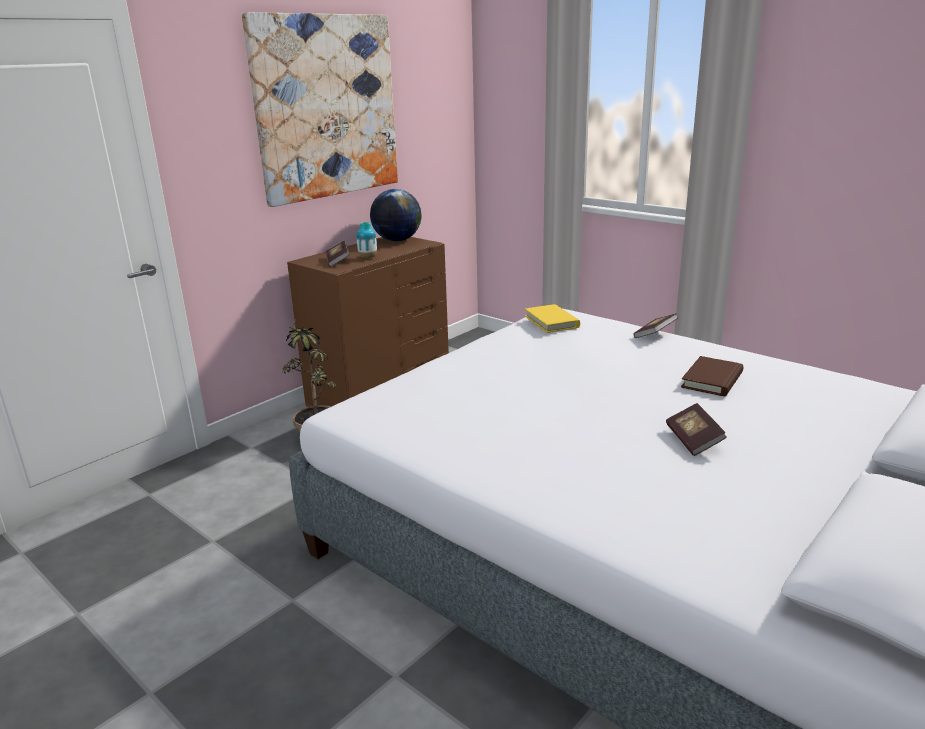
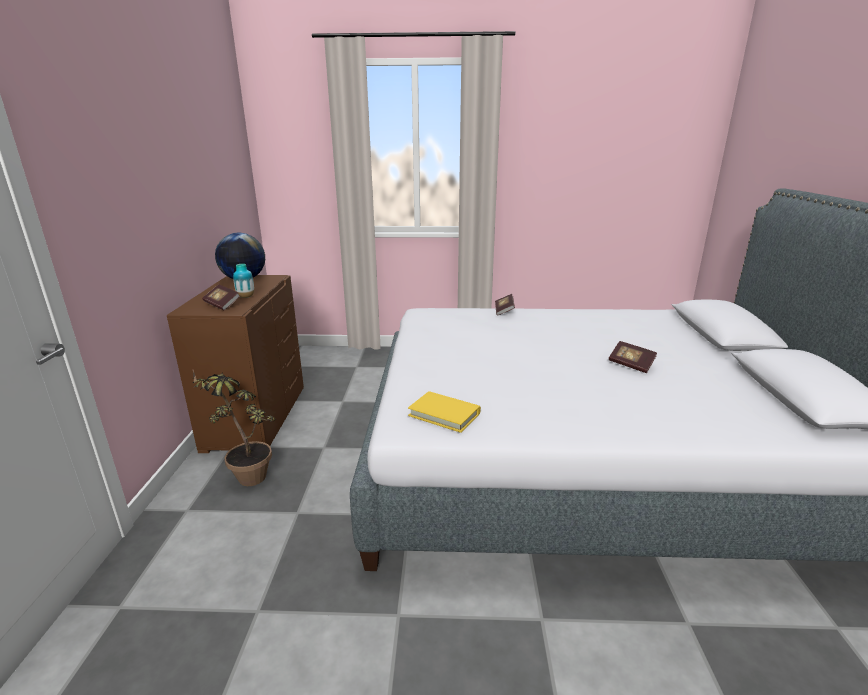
camera: 40 degrees left, 0 degrees up
(326, 107) = (167, 157): picture -> none
(551, 322) = (433, 317): yellow book -> yellow book (444, 414)
(712, 380) = (579, 329): brown book -> none

